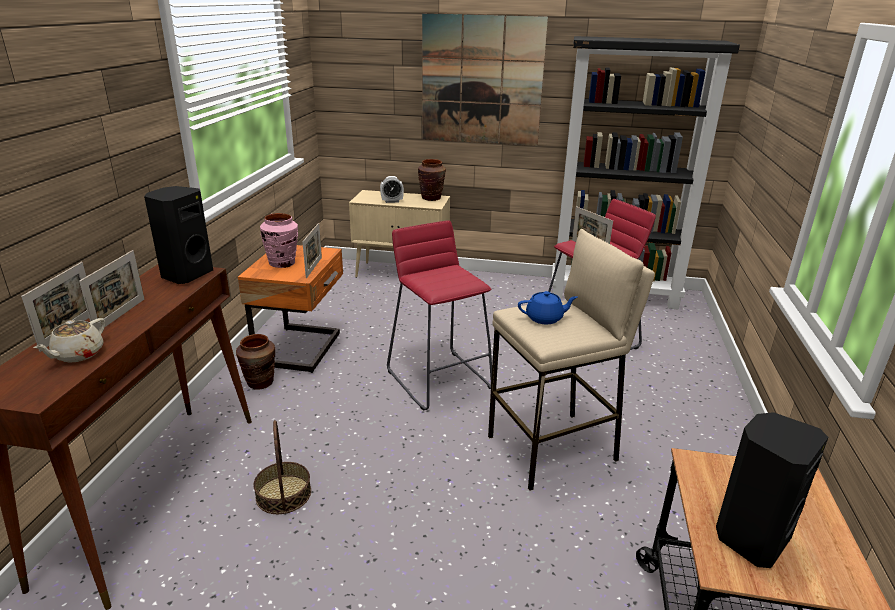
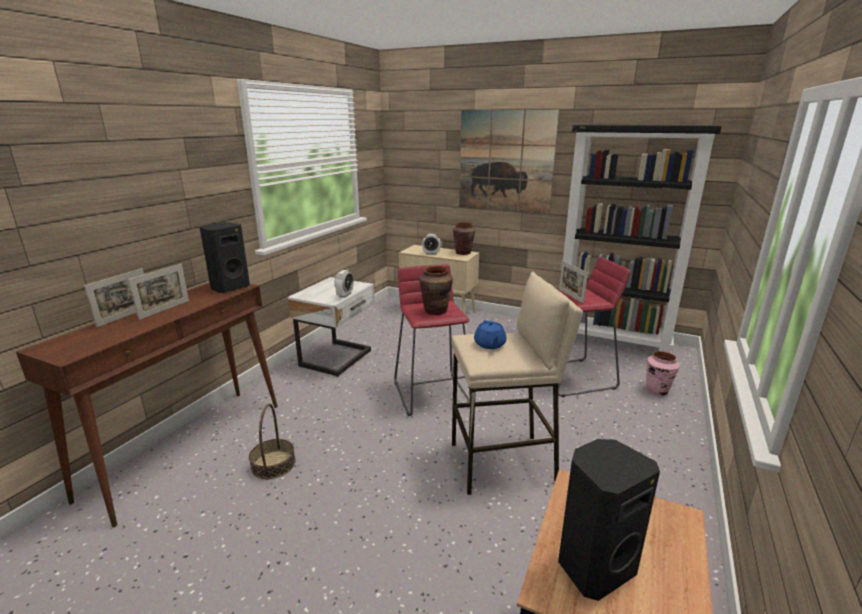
camera: 15 degrees right, 5 degrees down
(78, 355) = (117, 332): beige teapot -> none
(260, 383) = (297, 379): brown vase -> brown vase (435, 311)
(282, 263) = (324, 290): pink vase -> pink vase (657, 390)
(301, 349) = (338, 359): orange nightstand -> white nightstand
(314, 267) = (345, 295): picture frame -> alarm clock
(545, 318) = (489, 345): blue teapot -> blue teapot turned 75 degrees clockwise

